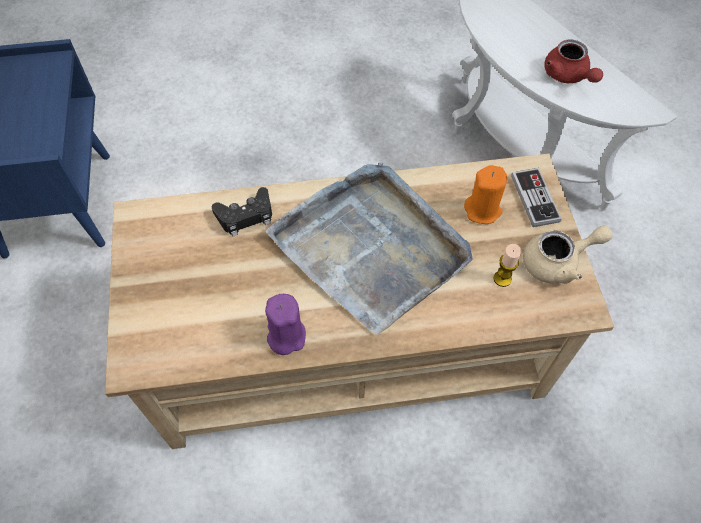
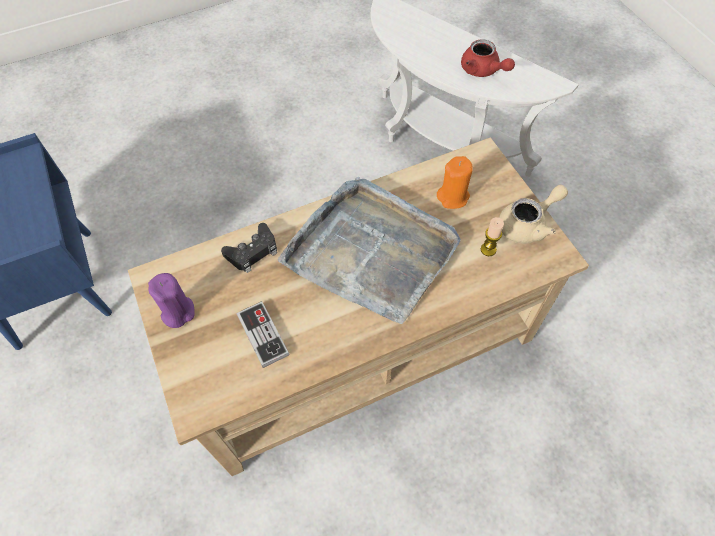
camera: 15 degrees left, 0 degrees up
(286, 336) = (324, 346): purple candle -> purple candle (177, 311)
(534, 198) = (491, 177): game controller -> game controller (263, 335)

